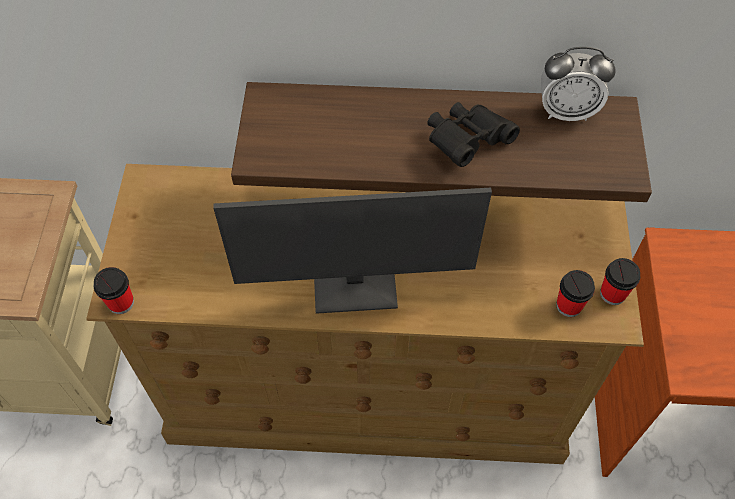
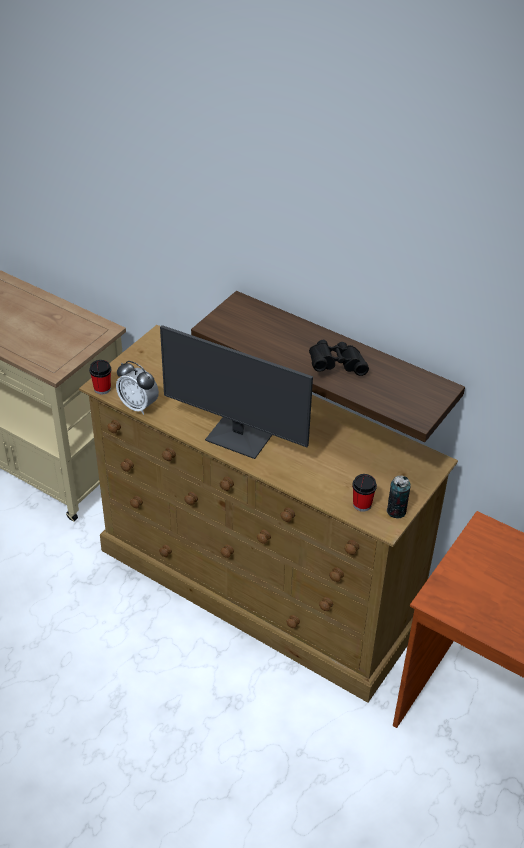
camera: 30 degrees right, 15 degrees down
(566, 111) = (411, 375): alarm clock -> alarm clock (138, 406)
(612, 294) = (396, 511): cup -> can

